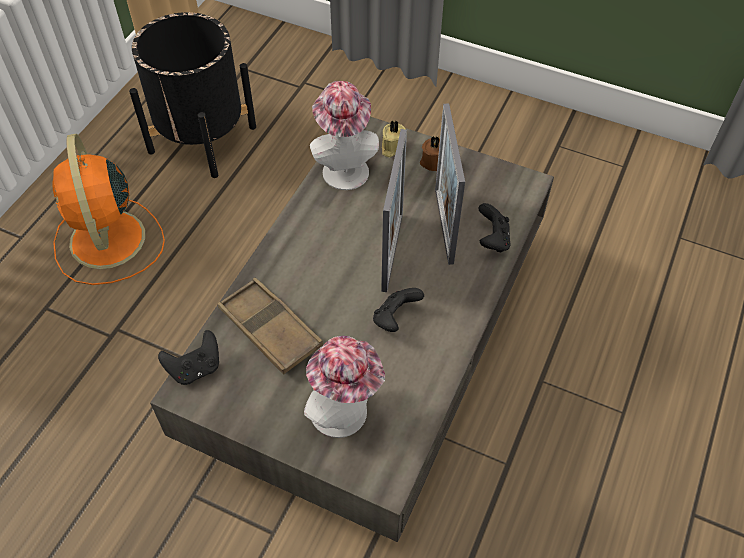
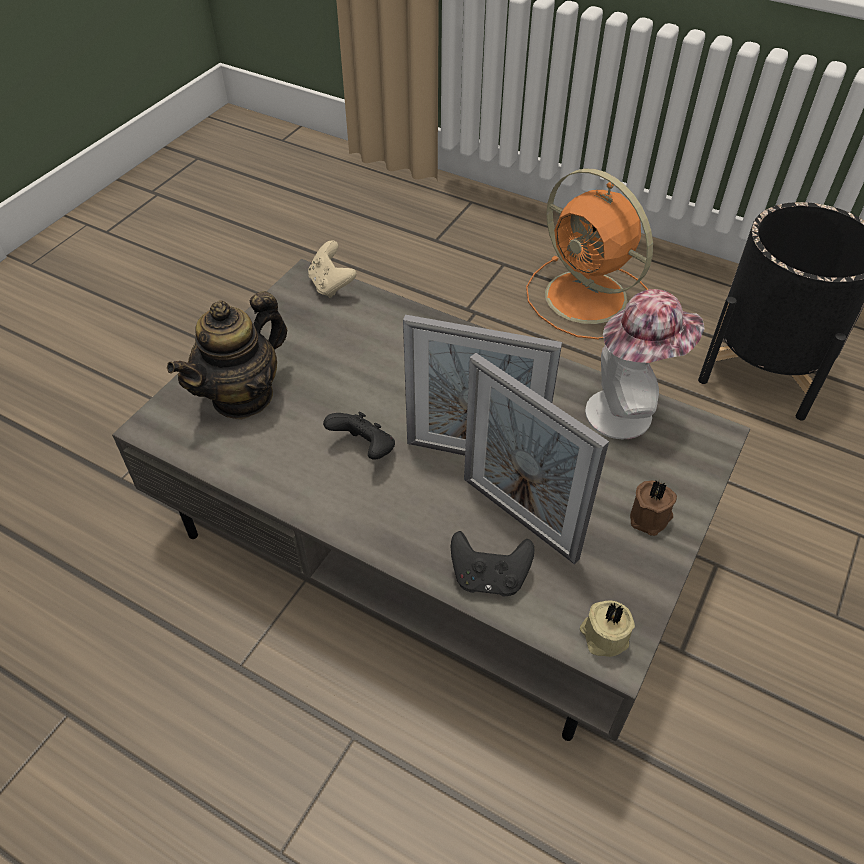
camera: 95 degrees right, 5 degrees down
(108, 242) = (589, 299): orange fan -> orange fan turned 120 degrees counterclockwise
(195, 368) = (331, 285): black game controller -> beige game controller
(270, 329) = (369, 338): brown tray -> none
(345, 415) = (243, 396): hat -> teapot
(392, 148) = (674, 469): beige candle -> beige candle (603, 636)
(444, 225) = (519, 518): picture frame -> picture frame turned 135 degrees counterclockwise

